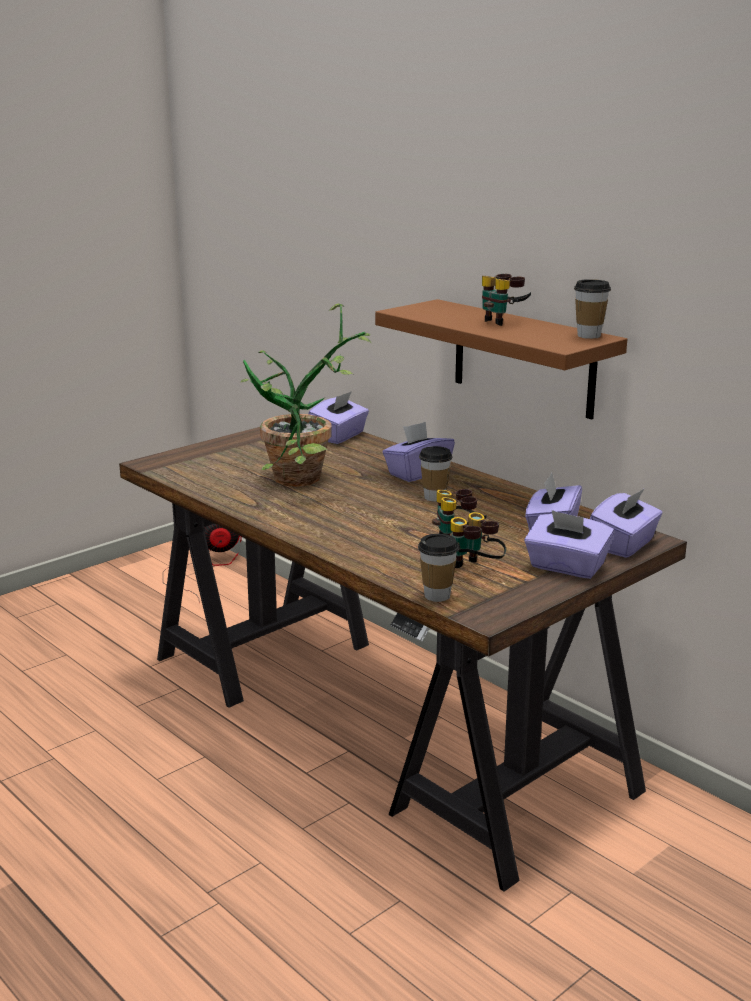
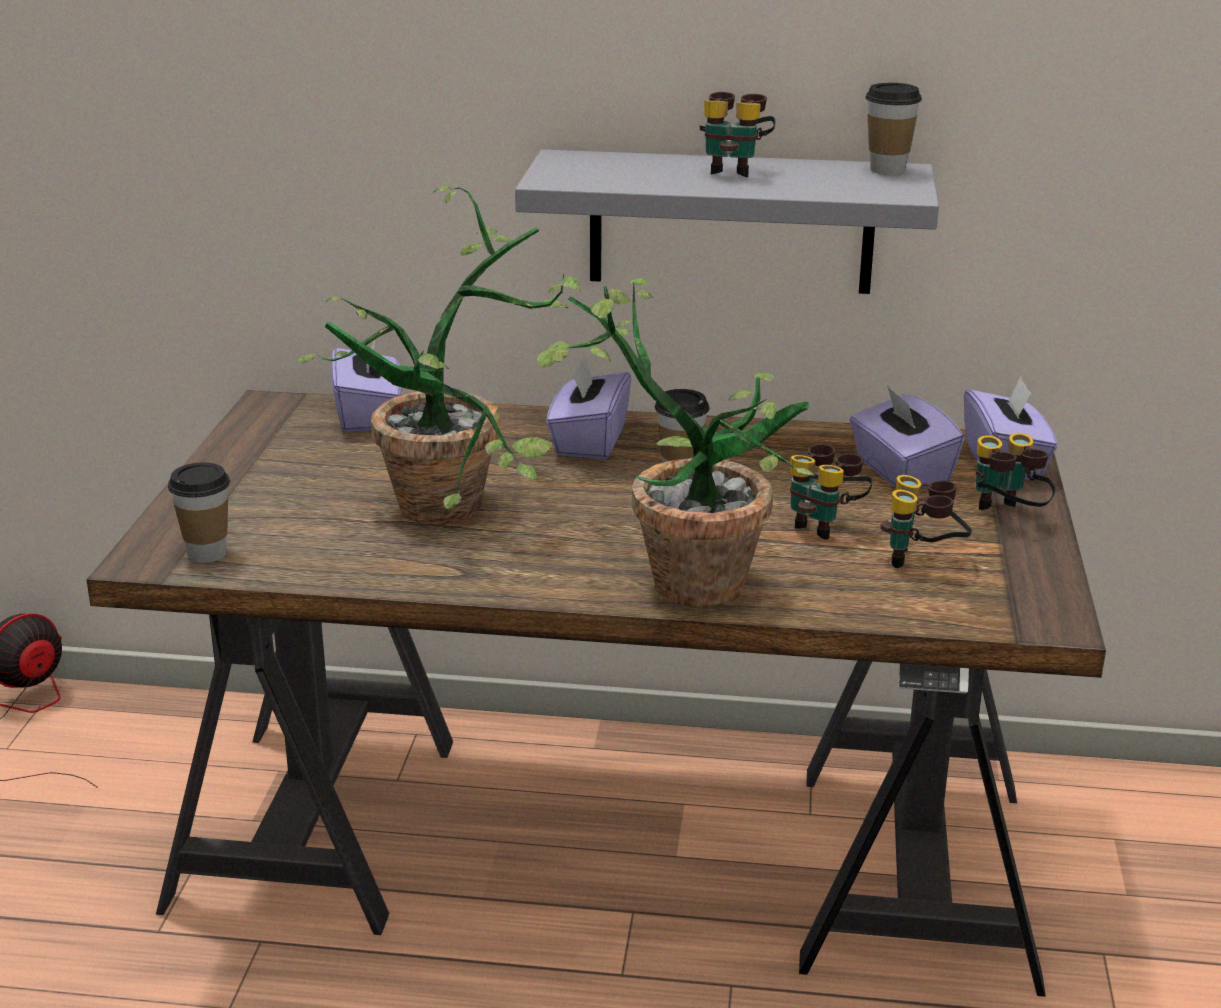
camera: 40 degrees left, 5 degrees up
(343, 536) = (679, 576): none -> potted plant
(437, 596) = (952, 617): cup -> cup (207, 553)
(523, 358) = (731, 222): brown shelf -> grey shelf
(566, 567) = (1005, 517): purple tissue box -> binoculars

